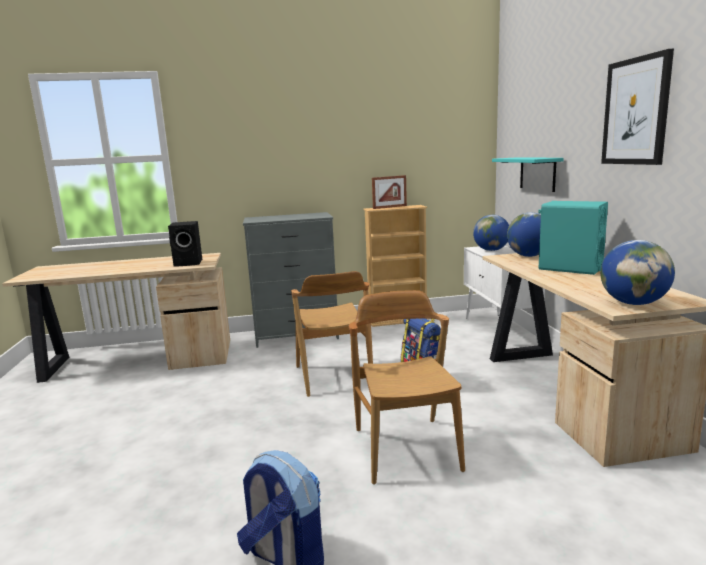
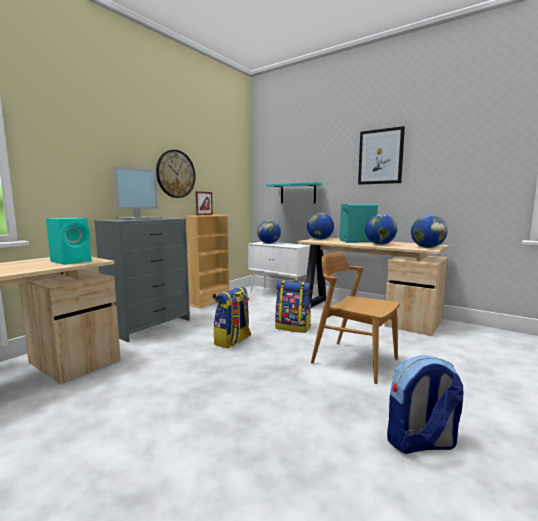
camera: 45 degrees left, 5 degrees down
(189, 263) = (72, 261): black speaker -> turquoise speaker
(286, 216) = (139, 219): none -> monitor
(333, 376) = (233, 341): brown chair -> backpack
(352, 156) = (175, 174): none -> wall clock
(577, 281) = (380, 244): none -> globe

